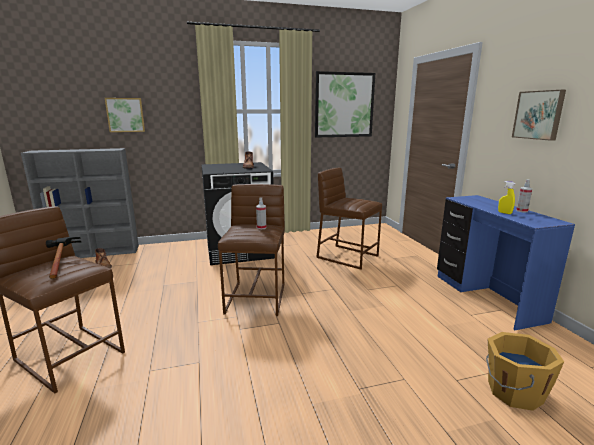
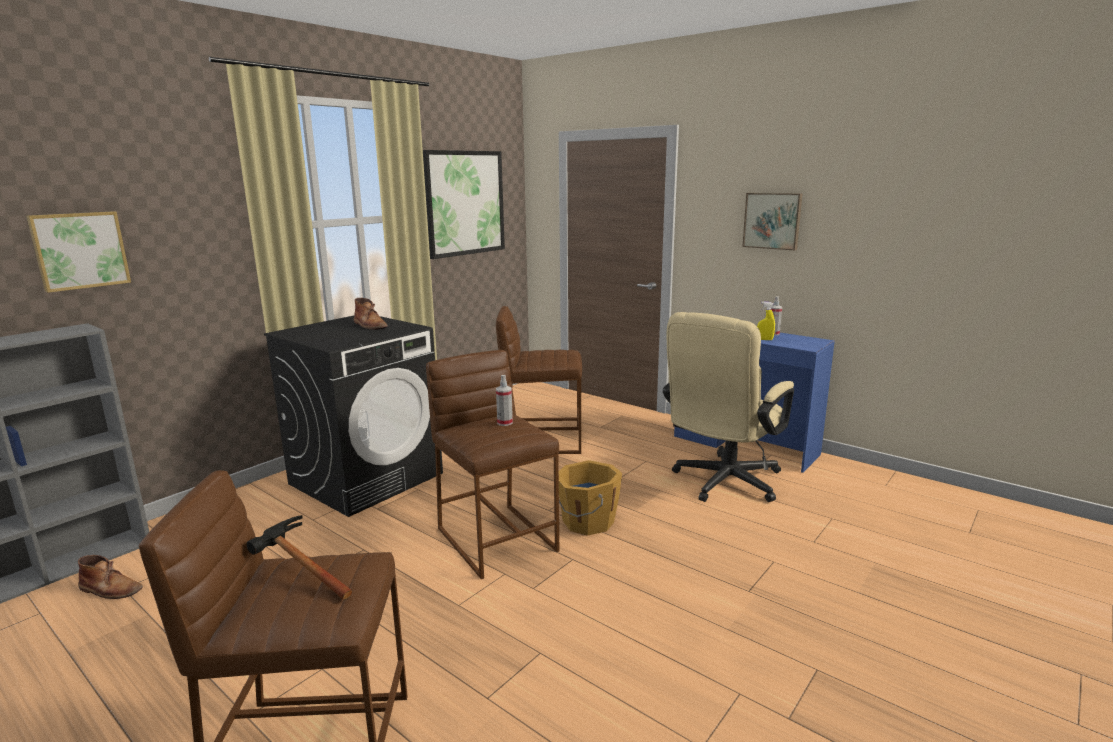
camera: 35 degrees left, 0 degrees up
(433, 316) = (722, 484): none -> beige office chair
(513, 391) = (862, 532): orange bucket -> orange bucket (587, 522)

